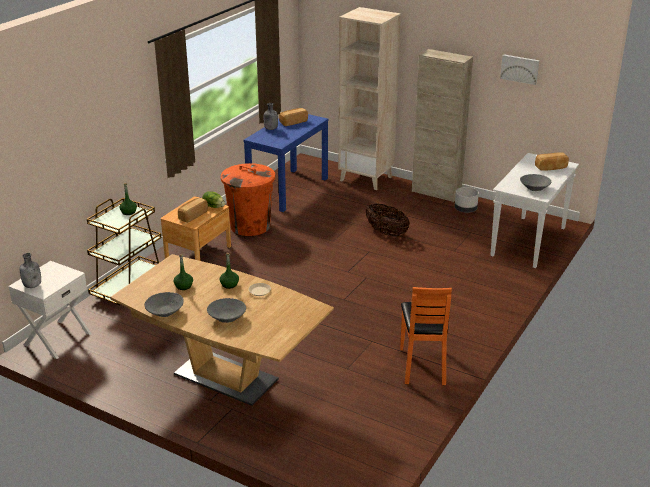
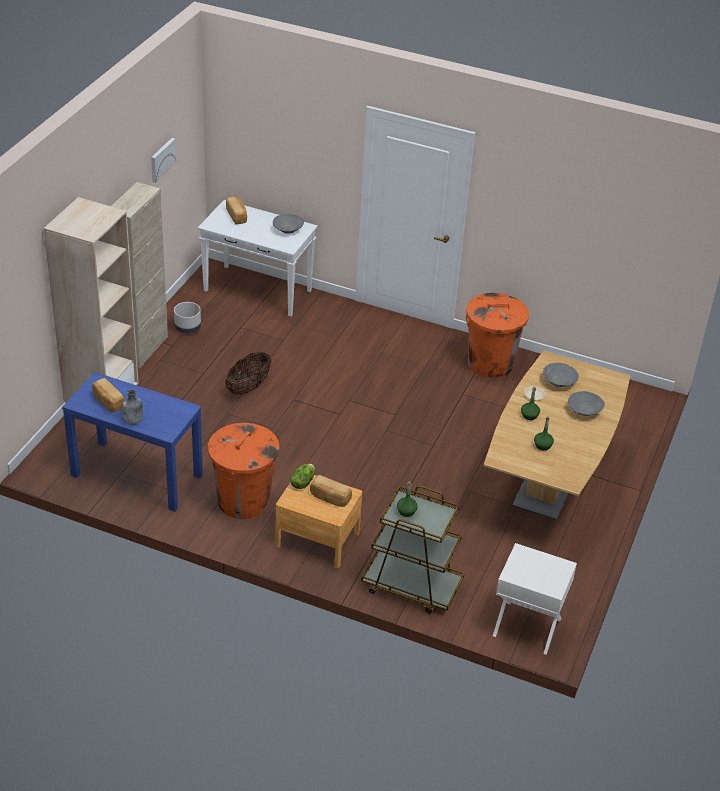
camera: 100 degrees left, 10 degrees up
(33, 285) = (554, 578): grey bottle -> none
(165, 312) = (590, 451): grey bowl -> grey bowl (559, 382)
(423, 365) = (490, 363): orange chair -> orange trash can

